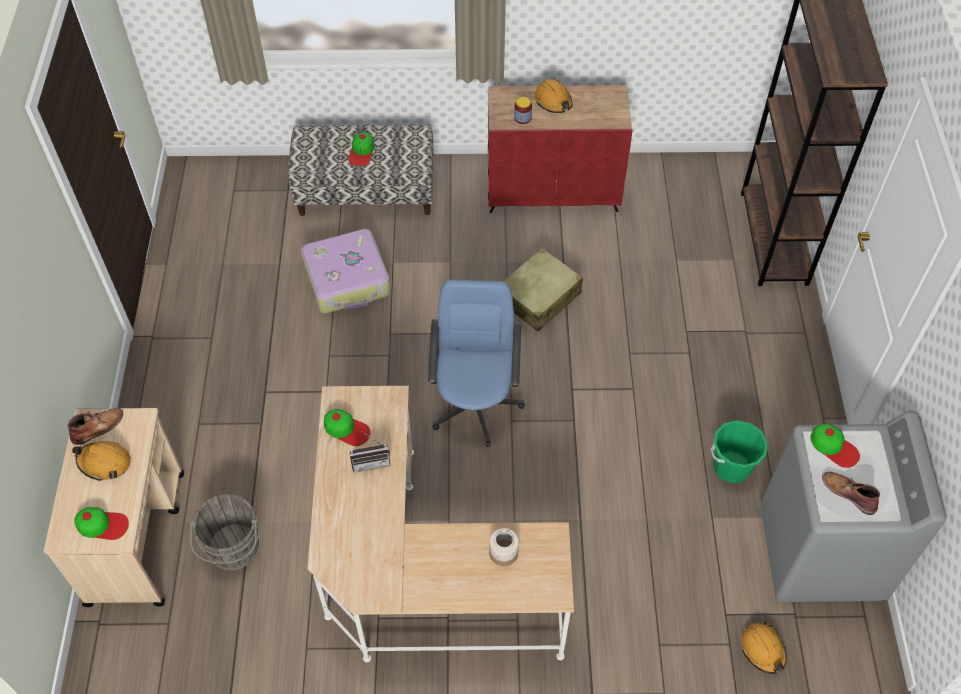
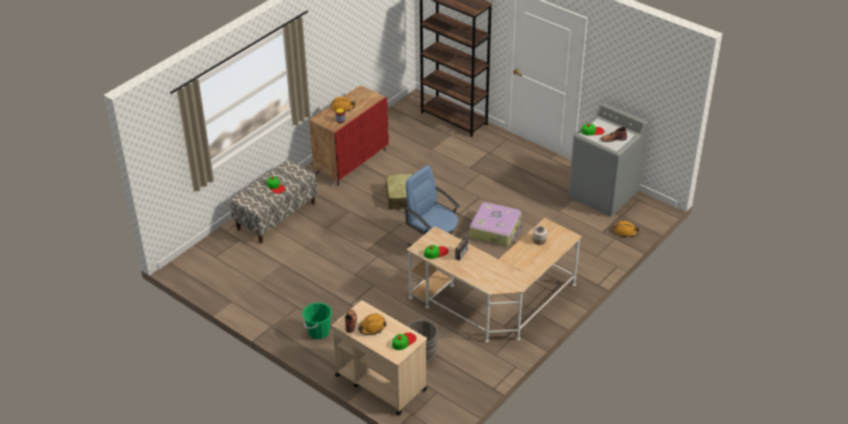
camera: 50 degrees left, 15 degrees down
(347, 280) = (319, 247): suitcase -> suitcase (495, 230)
(731, 467) = (544, 193): green bucket -> green bucket (318, 332)

